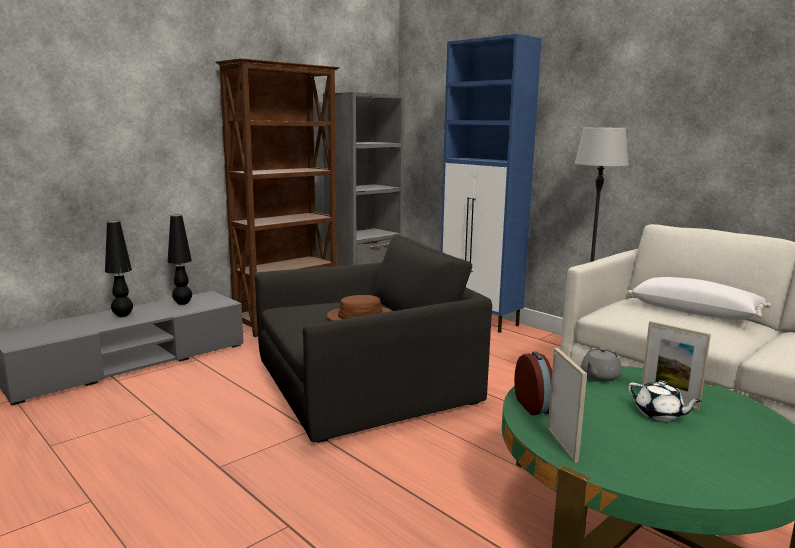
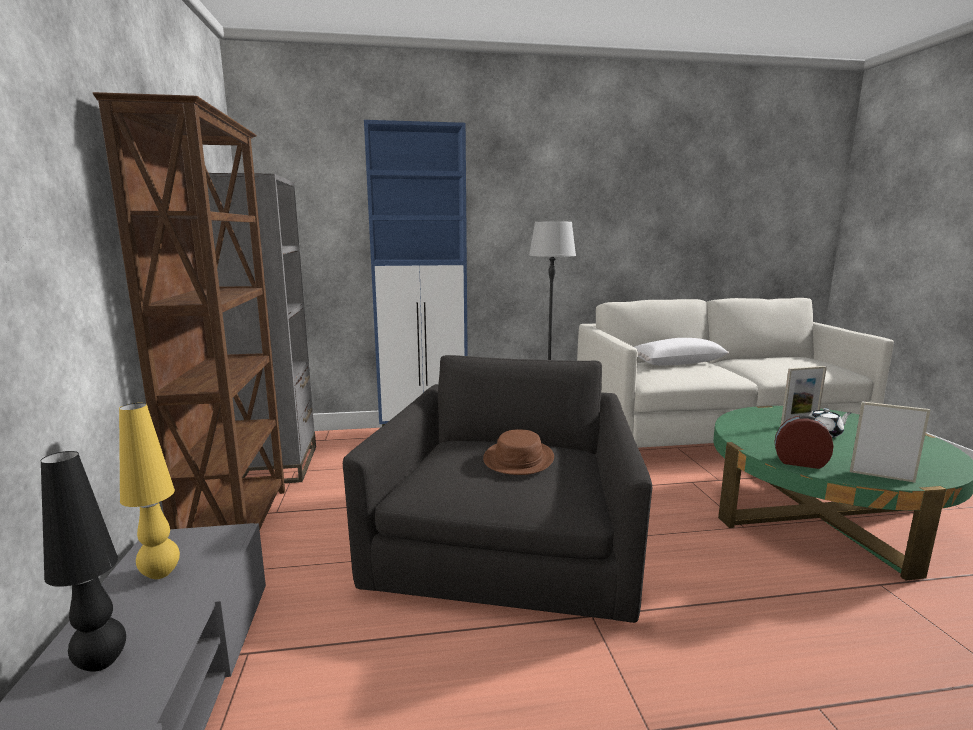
camera: 55 degrees left, 0 degrees up
(182, 303) = (160, 574): black table lamp -> yellow table lamp
(599, 377) = (744, 426): grey teapot -> none

